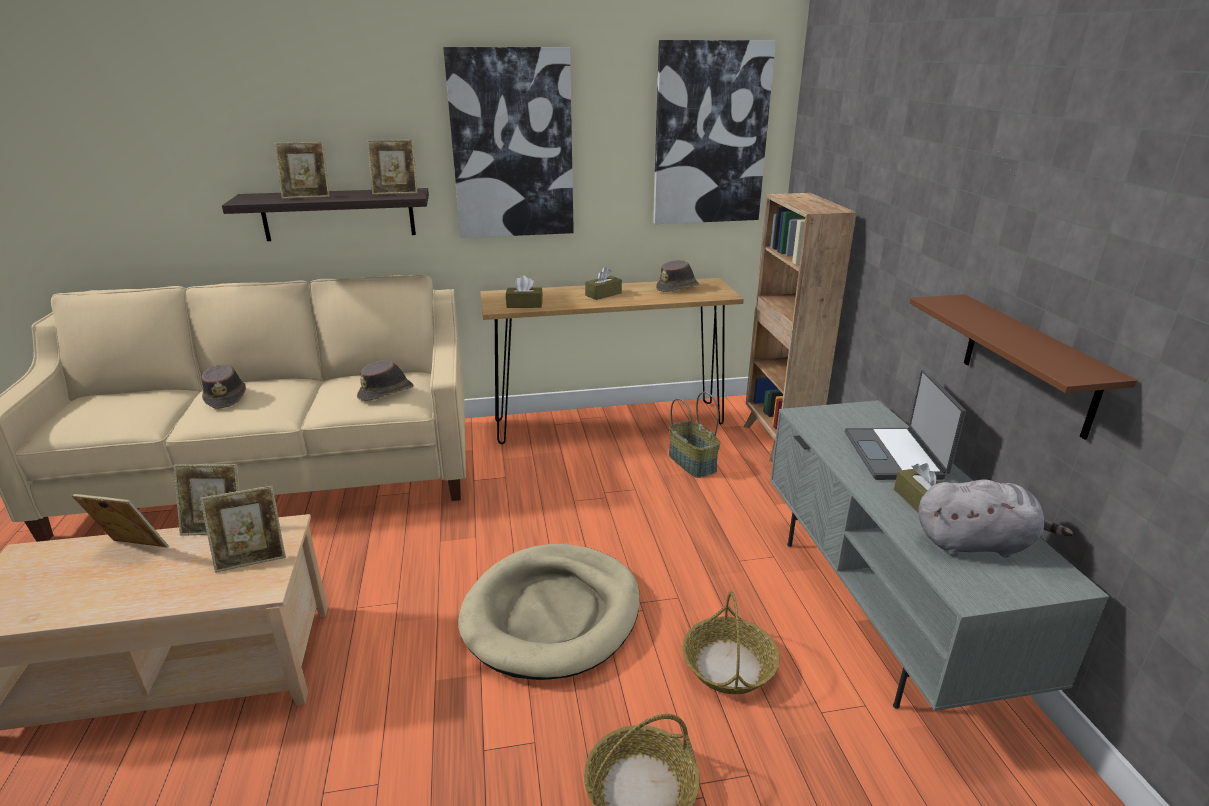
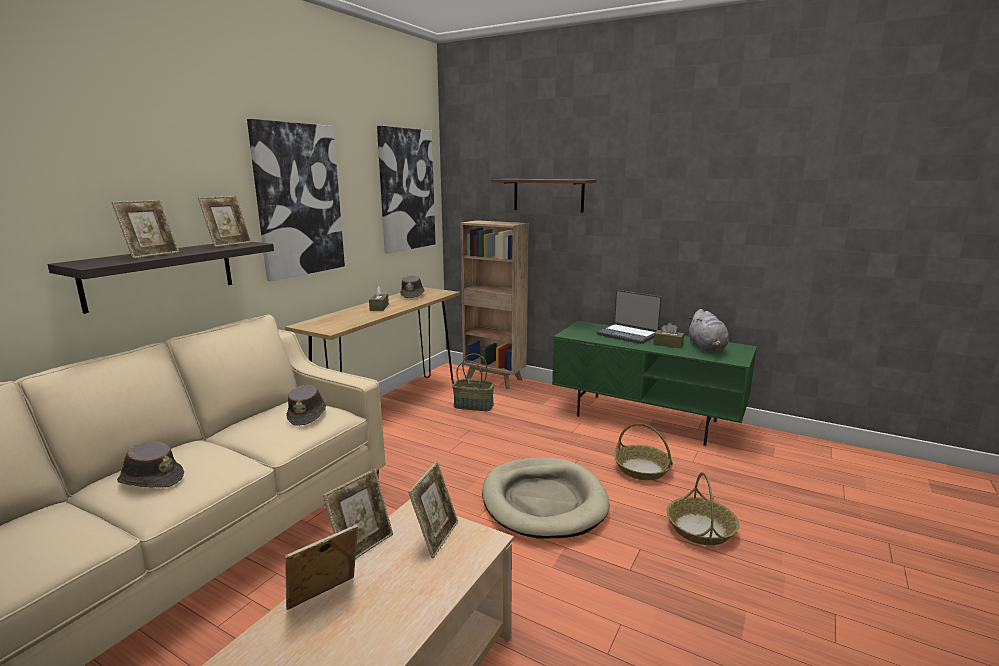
camera: 50 degrees left, 10 degrees down
(524, 305) = (344, 324): brown tissue box -> none
(884, 609) = (647, 418): grey tv stand -> green tv stand
(977, 544) = (707, 348): grey plush toy -> grey plush toy turned 135 degrees clockwise
(1029, 364) = (679, 267): brown shelf -> brown shelf (548, 195)

